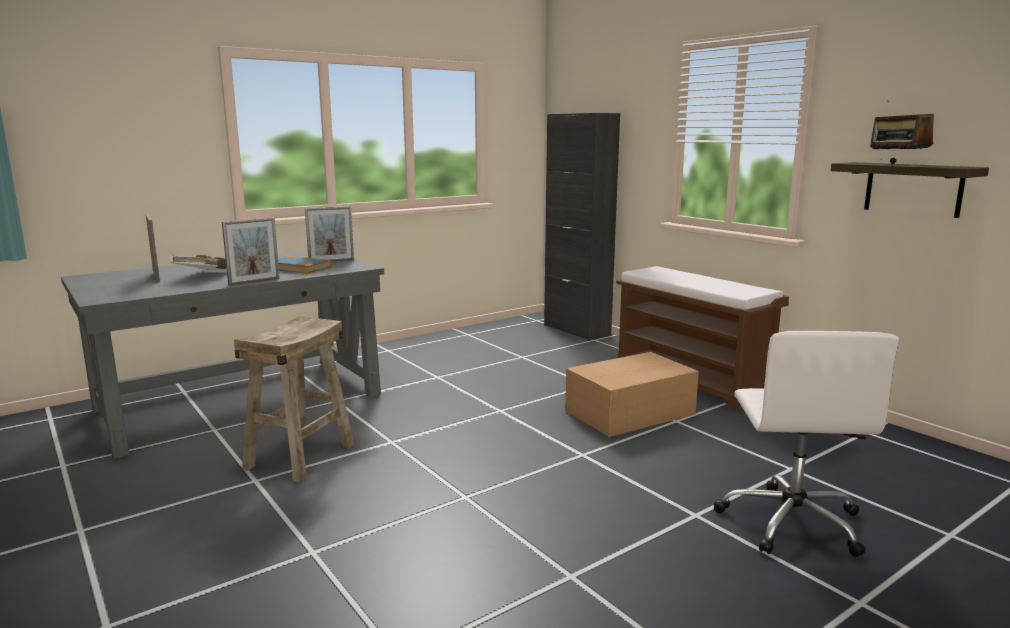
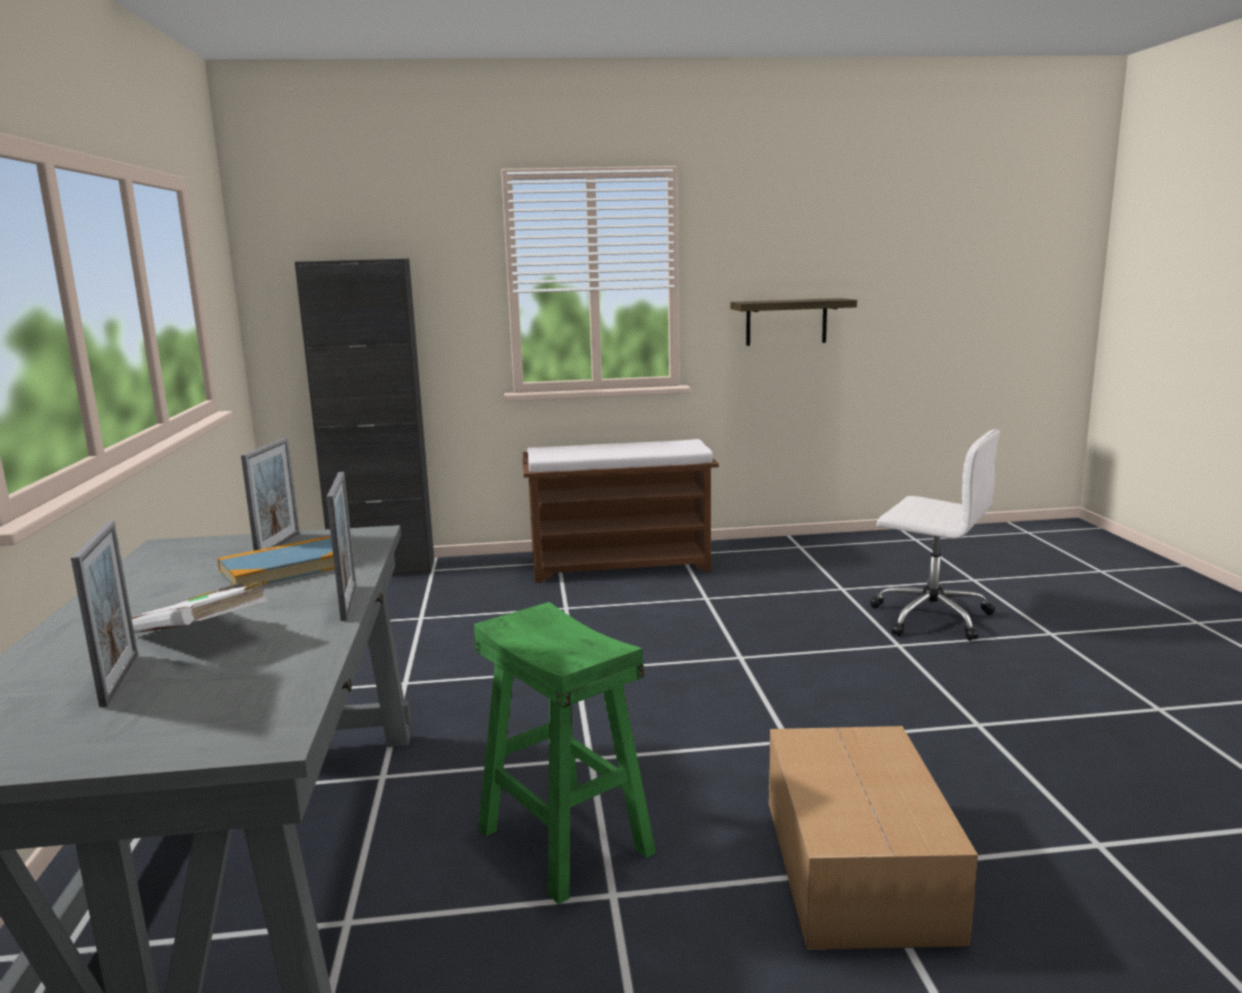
camera: 60 degrees left, 0 degrees up
(156, 277) = (120, 679): picture frame -> picture frame turned 75 degrees clockwise
(300, 456) = (566, 840): beige stool -> green stool
(632, 412) = (665, 610): cardboard box -> cardboard box (858, 864)
(896, 164) = (787, 300): radio -> none

